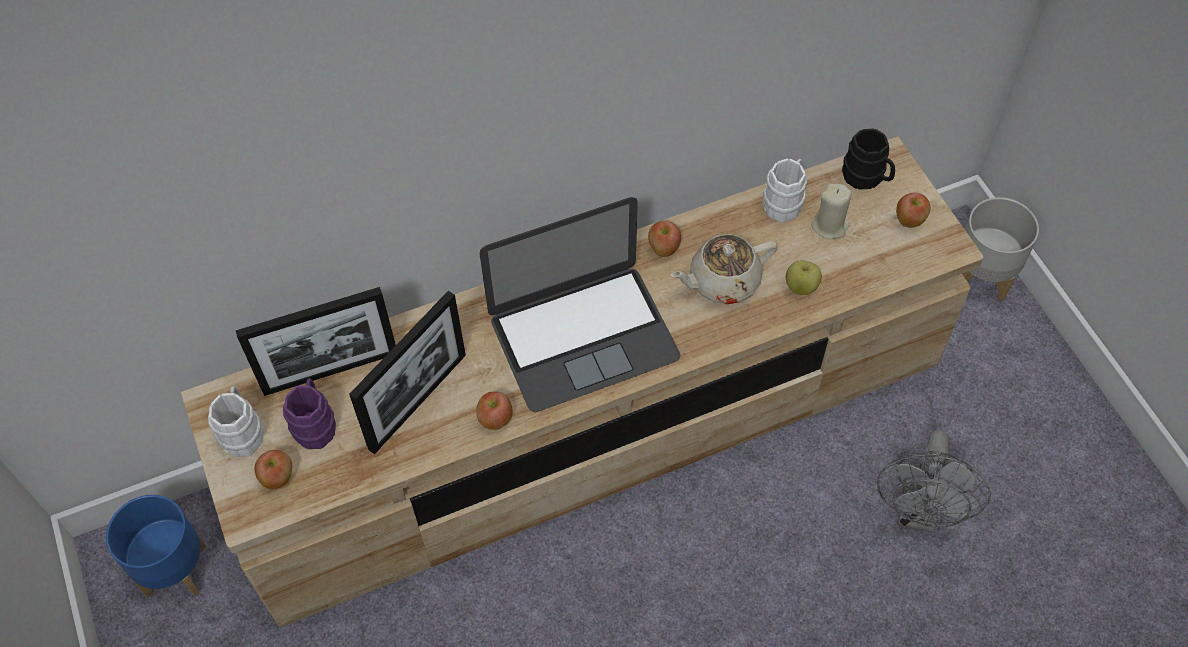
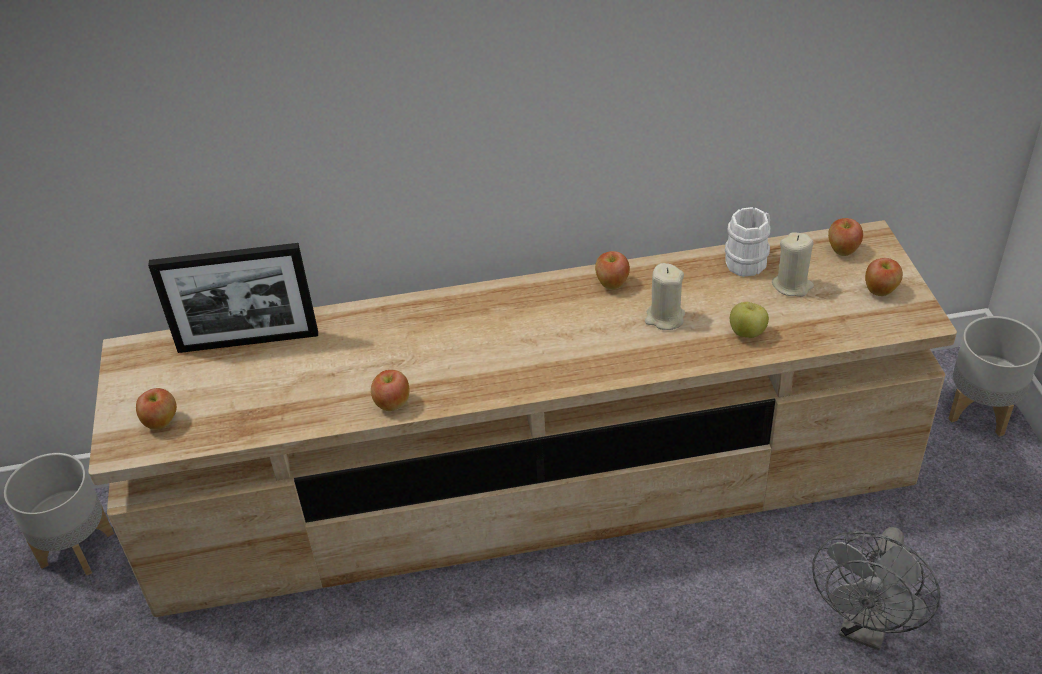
camera: 15 degrees right, 15 degrees down
(175, 569) = (78, 548): blue planter -> grey planter
(242, 431) = (145, 378): white mug -> none
(315, 423) = (215, 382): purple mug -> none
(418, 401) = (321, 378): picture frame -> none
(583, 337) = (506, 346): laptop -> none
(722, 281) = (664, 318): beige teapot -> beige candle
(867, 178) = (842, 250): black mug -> apple

